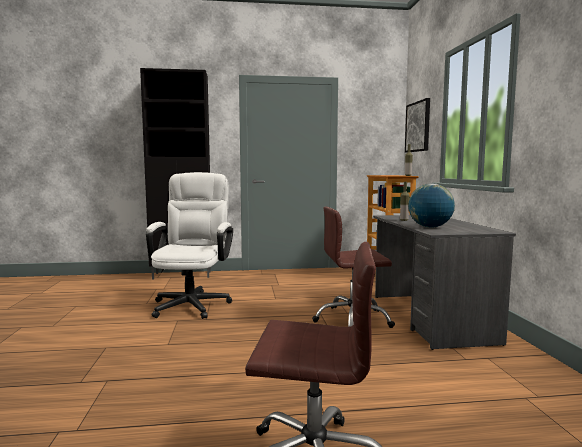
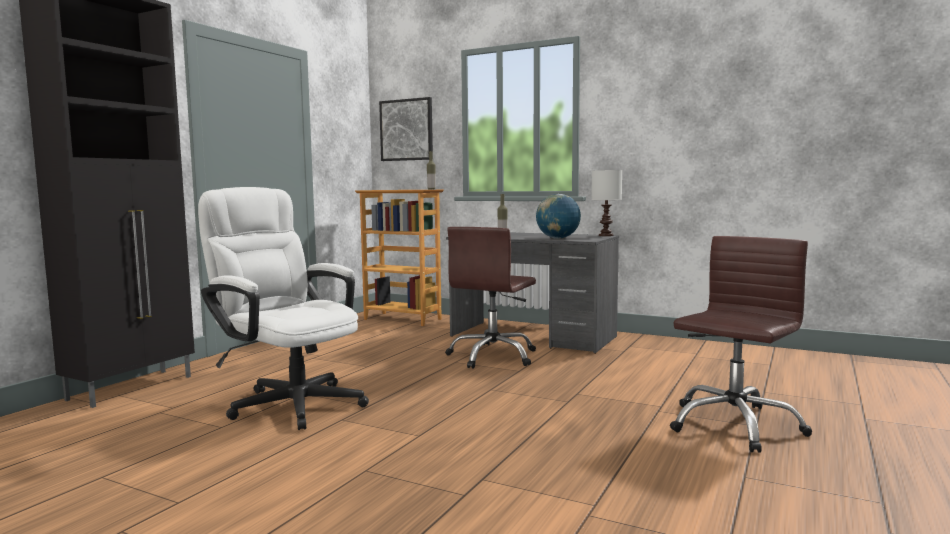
camera: 55 degrees left, 0 degrees up
(498, 231) = (605, 235): none -> white table lamp

